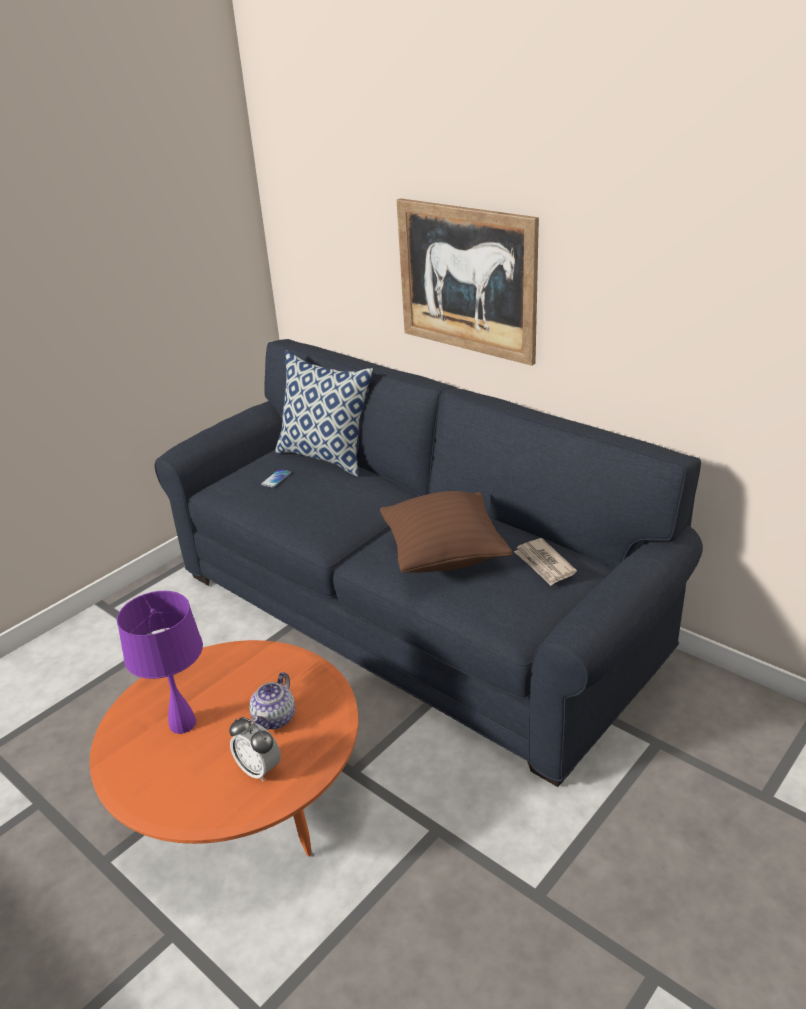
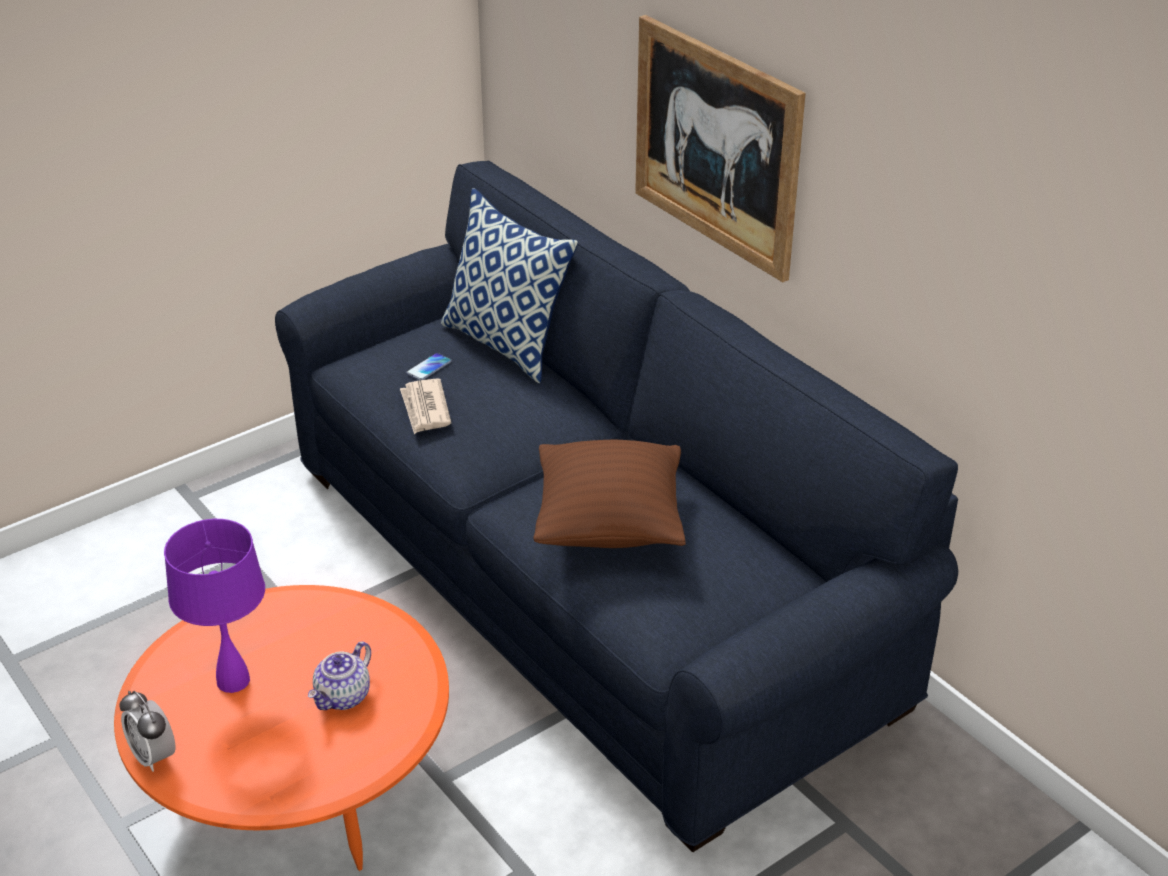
camera: 10 degrees right, 5 degrees up
(259, 769) = (307, 755): alarm clock -> alarm clock (153, 756)
(544, 564) = (734, 562): newspaper -> newspaper (425, 409)

